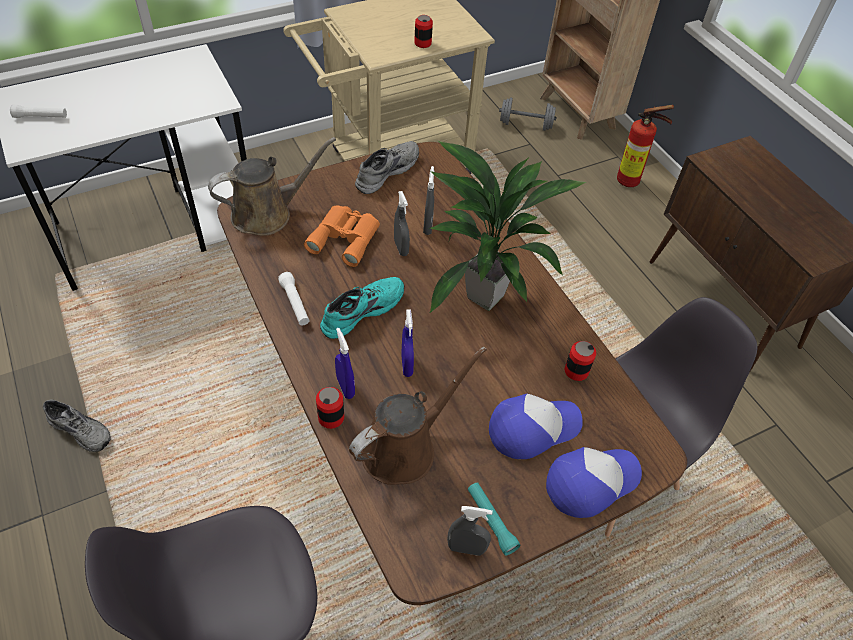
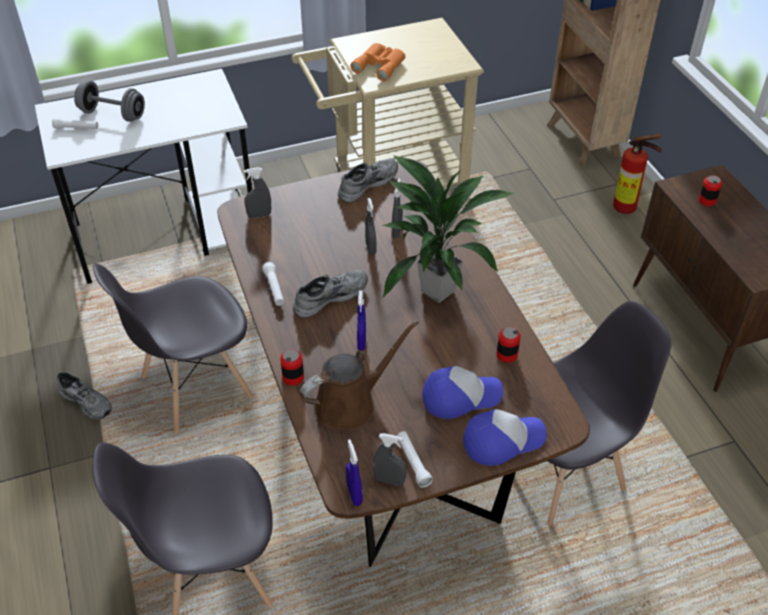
camera: 10 degrees right, 5 degrees down
(204, 405) = (195, 388): none -> grey chair
(267, 214) = (259, 215): brown watering can -> grey spray bottle
(345, 387) = (308, 355): blue spray bottle -> blue spray bottle (354, 494)
(346, 238) = (324, 238): orange binoculars -> orange binoculars (380, 65)
(361, 310) = (329, 296): turquoise shoe -> grey shoe
(422, 43) = (415, 72): can -> can (707, 201)
(491, 521) = (413, 462): turquoise flashlight -> white flashlight
(525, 125) = (528, 150): grey dumbbell -> grey dumbbell (112, 114)

